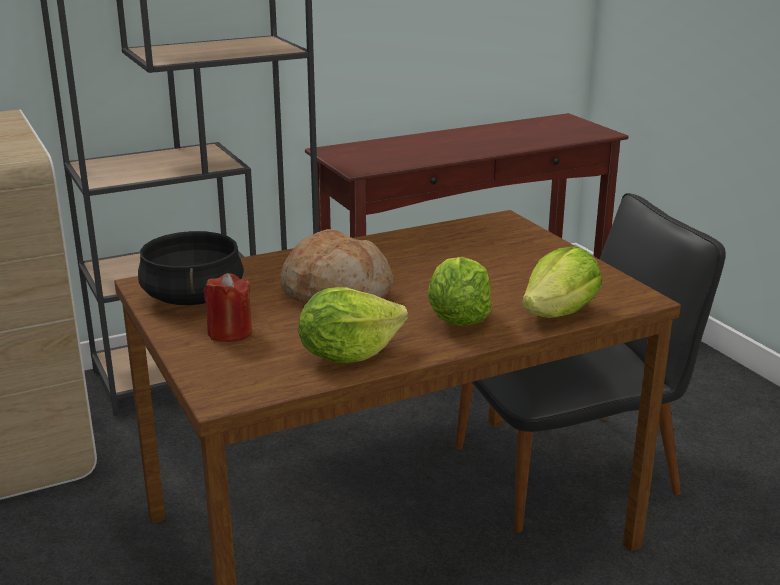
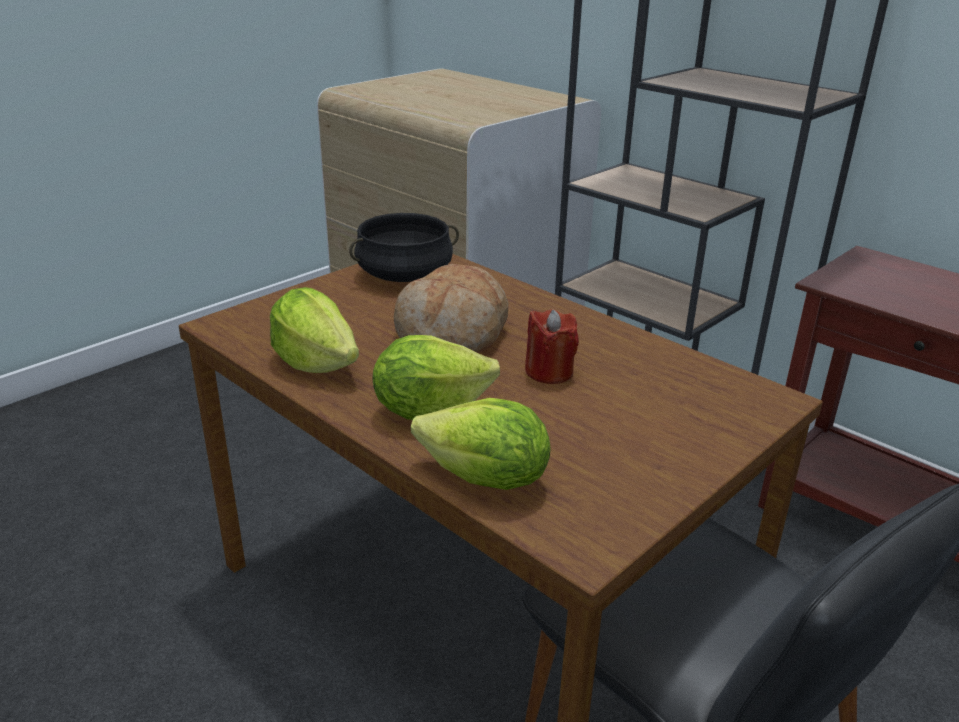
camera: 70 degrees right, 5 degrees up
(230, 332) = (340, 303): red candle -> red candle (549, 372)

